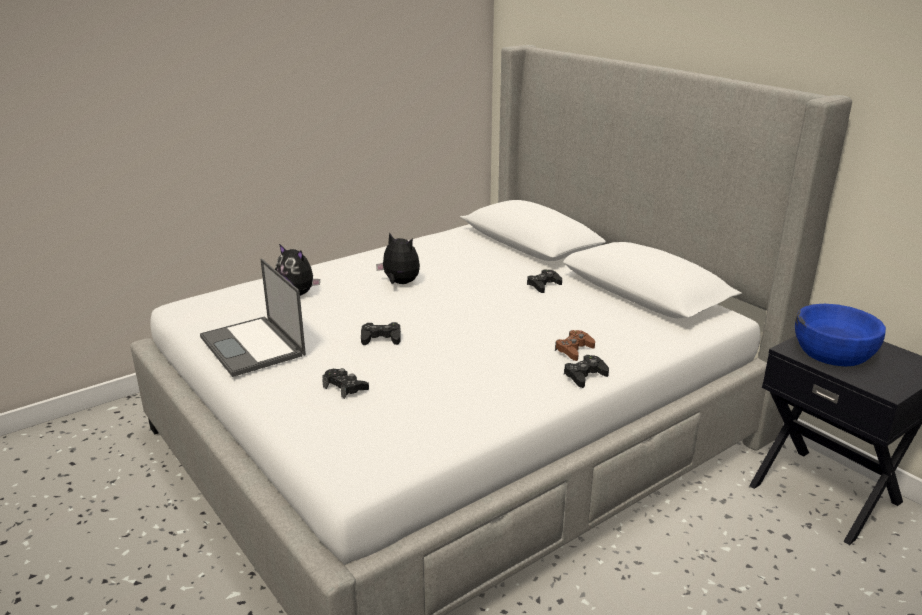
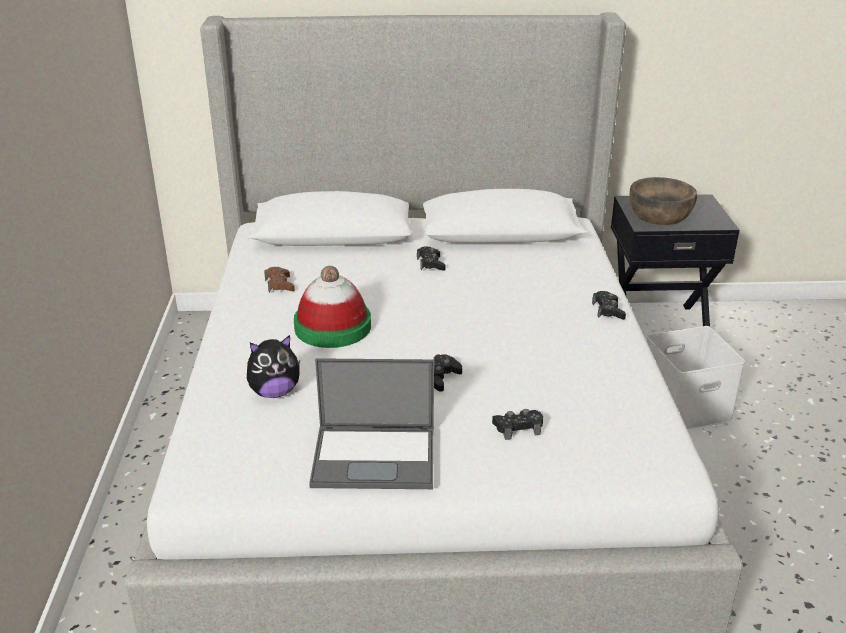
camera: 55 degrees left, 5 degrees up
(400, 283) = (332, 327): plush toy -> hat
(574, 350) = (562, 298): brown game controller -> brown game controller (279, 285)
(705, 559) = (683, 407): none -> white storage box
(833, 352) = (660, 215): blue bowl -> brown bowl

